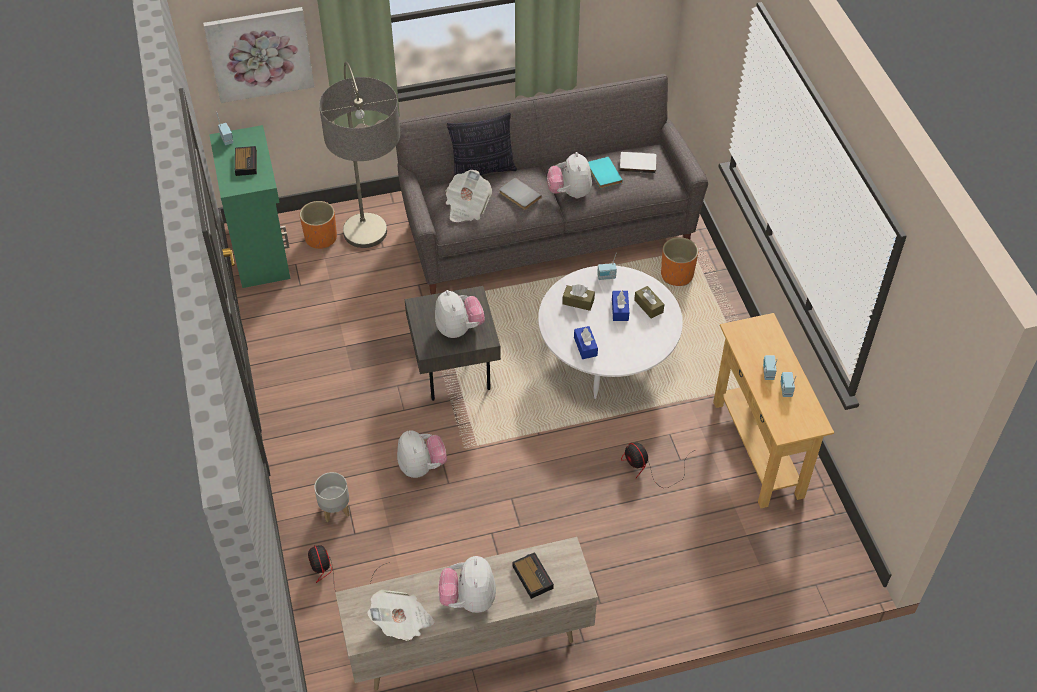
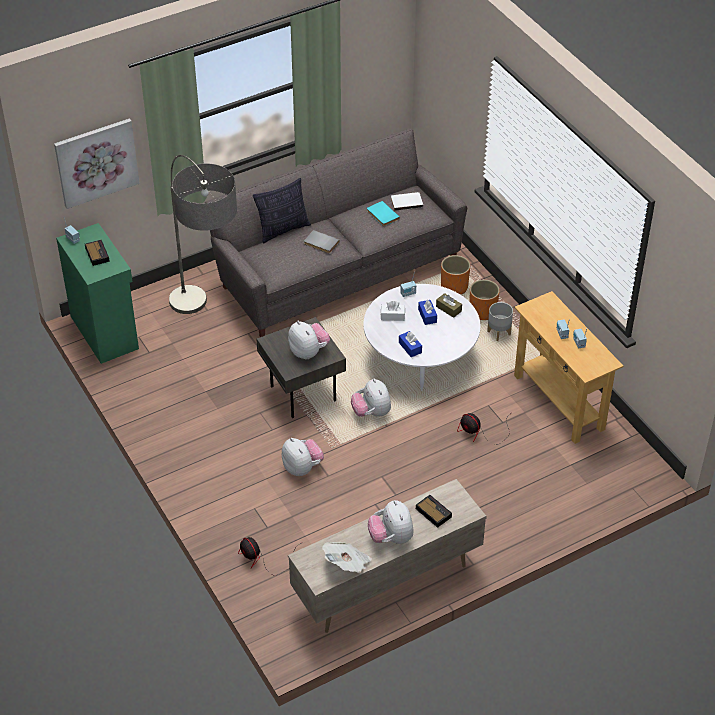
camera: 15 degrees left, 5 degrees down
(321, 238) = (152, 312): orange planter -> orange planter (482, 311)
(334, 510) = (244, 513): grey planter -> grey planter (498, 333)
(467, 207) = (282, 259): newspaper -> none
(570, 193) = (360, 234): plush toy -> plush toy (371, 412)
(578, 302) = (392, 316): brown tissue box -> white tissue box

